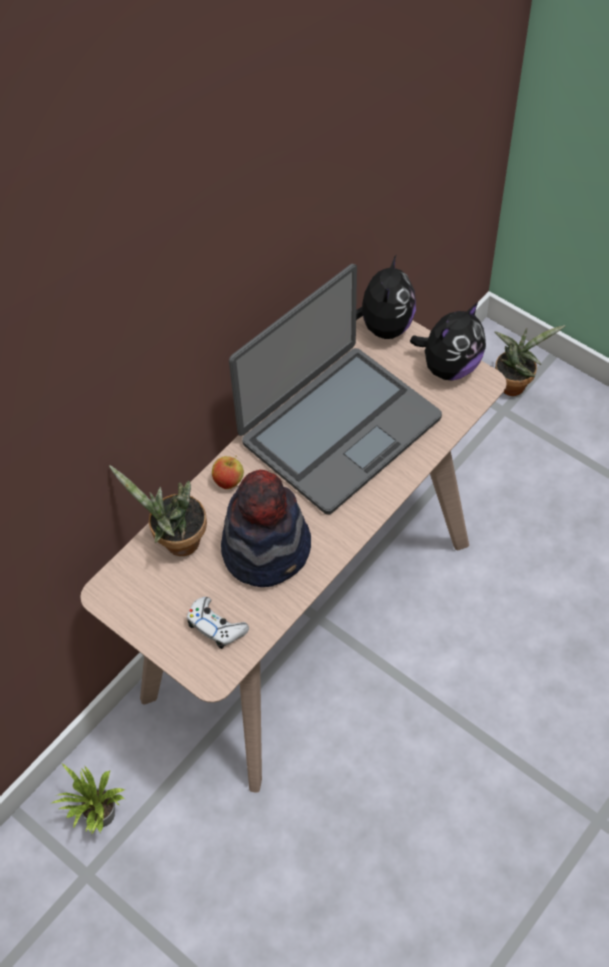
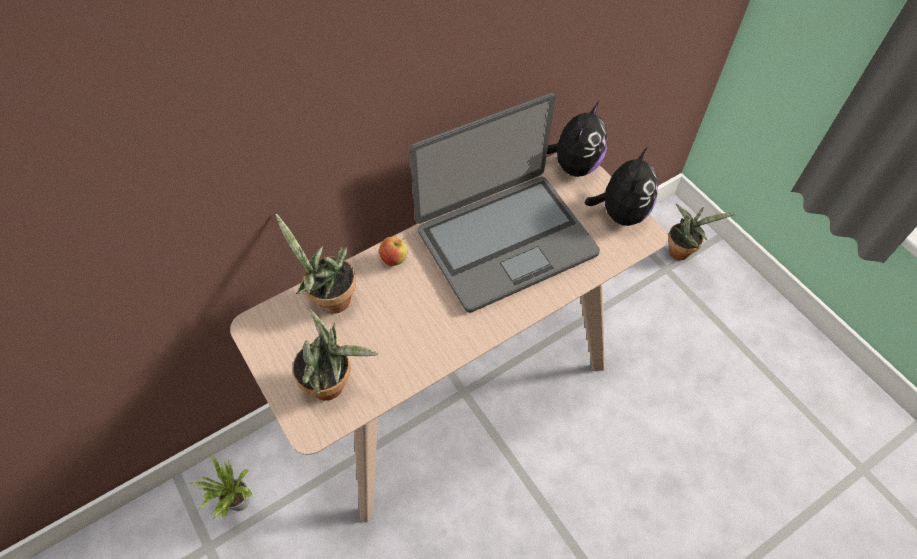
camera: 15 degrees right, 0 degrees up
(216, 626) = (333, 384): white game controller -> potted plant
(267, 548) = (404, 327): hat -> none
(449, 366) = (620, 213): plush toy -> plush toy turned 45 degrees counterclockwise

